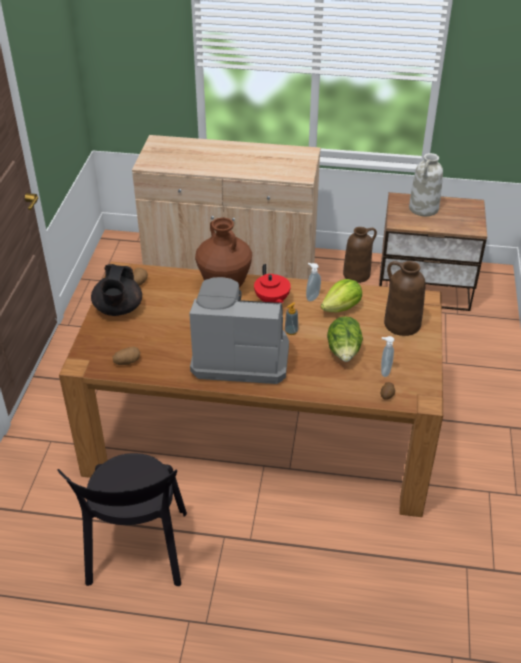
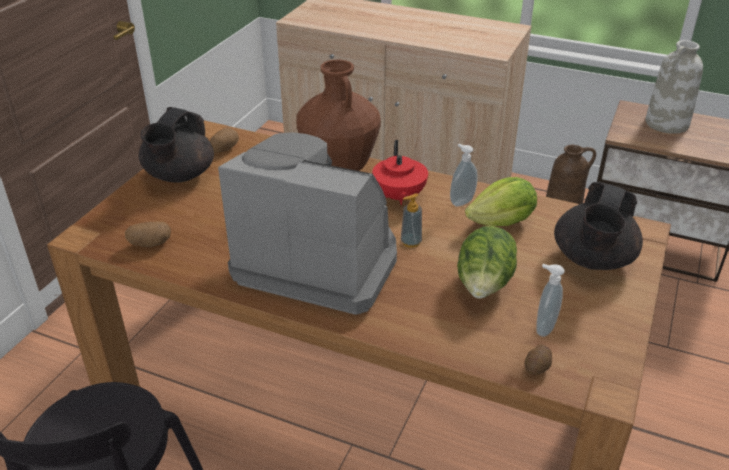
camera: 15 degrees right, 5 degrees down
(401, 324) = (592, 260): brown vase -> black teapot

